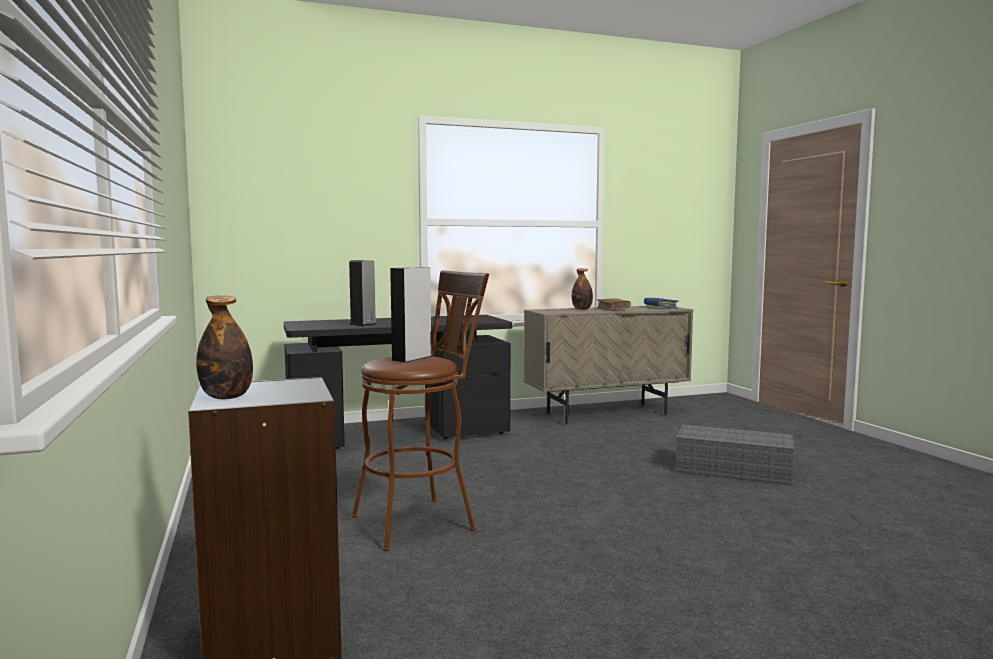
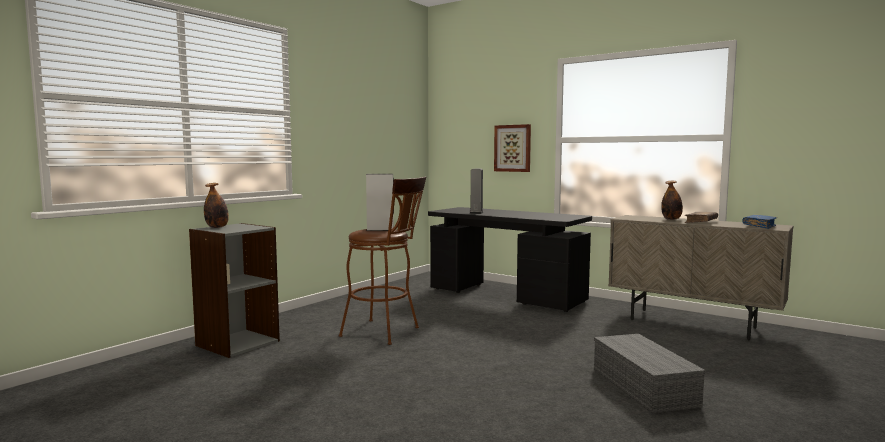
camera: 55 degrees right, 0 degrees up
(355, 231) = (512, 148): none -> picture

